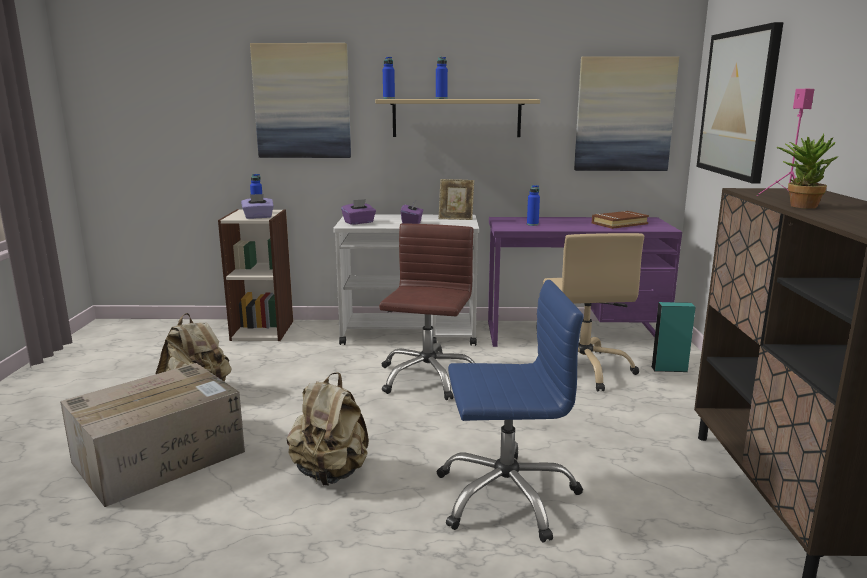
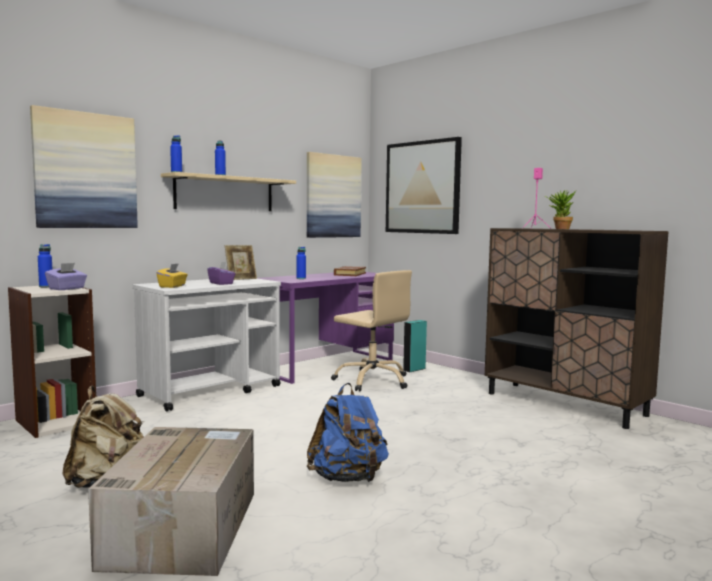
camera: 45 degrees left, 10 degrees down
(331, 473) = (348, 478): beige backpack -> blue backpack
(359, 222) = (172, 286): purple tissue box -> yellow tissue box
(427, 377) = (287, 411): brown office chair -> none
(506, 496) = (466, 447): blue office chair -> none

